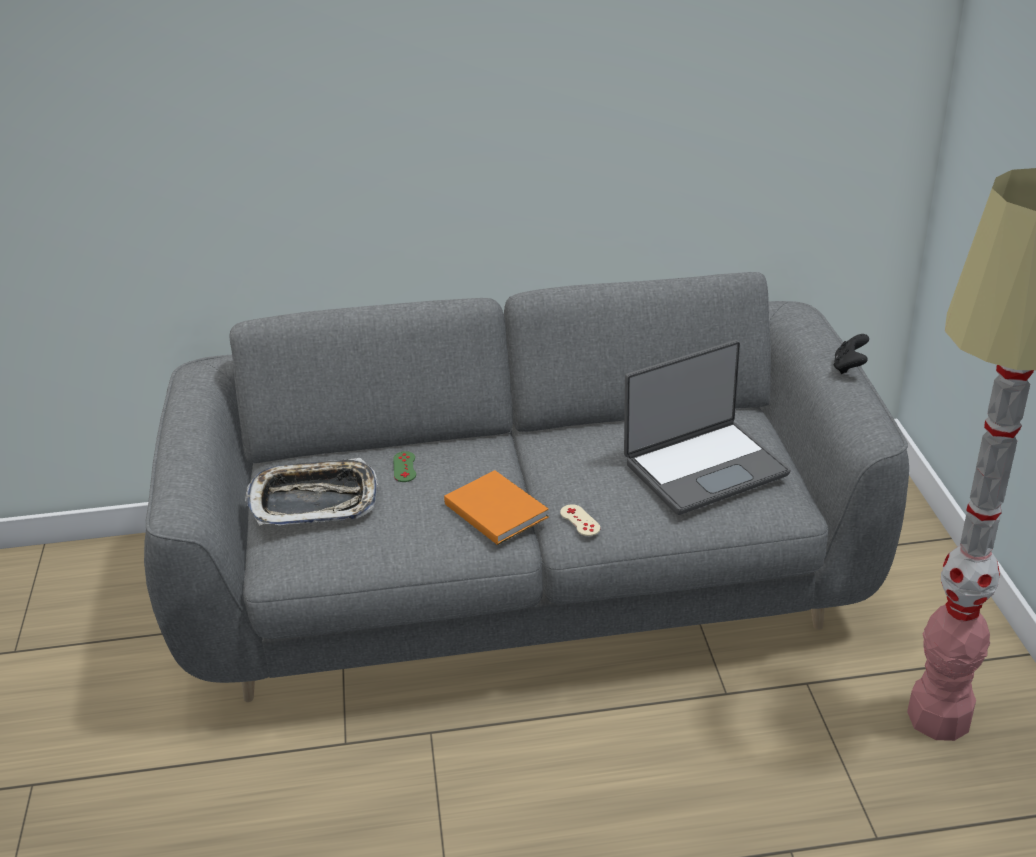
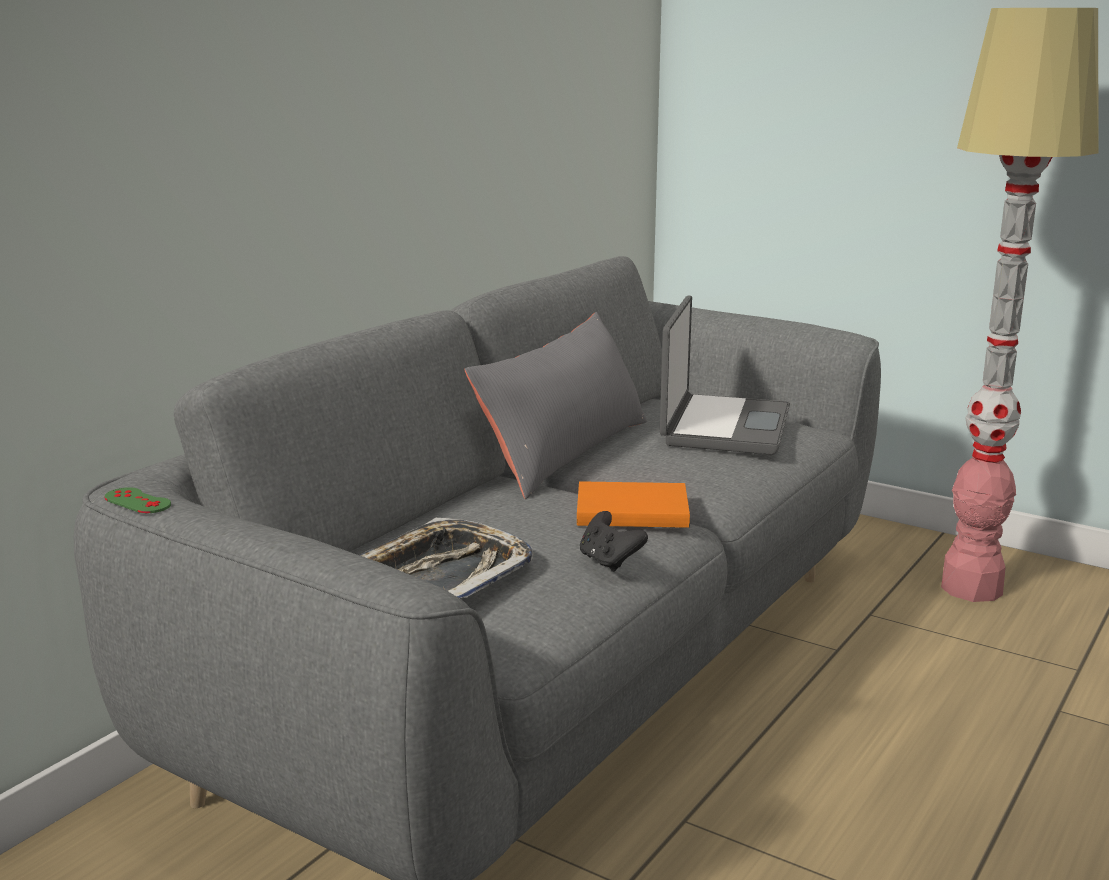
camera: 50 degrees left, 15 degrees down
(404, 467) = (476, 519): green game controller -> green game controller (137, 501)
(566, 434) = (564, 452): none -> grey pillow
(580, 520) = (710, 489): beige game controller -> none
(849, 367) = (749, 314): black game controller -> black game controller (609, 562)

